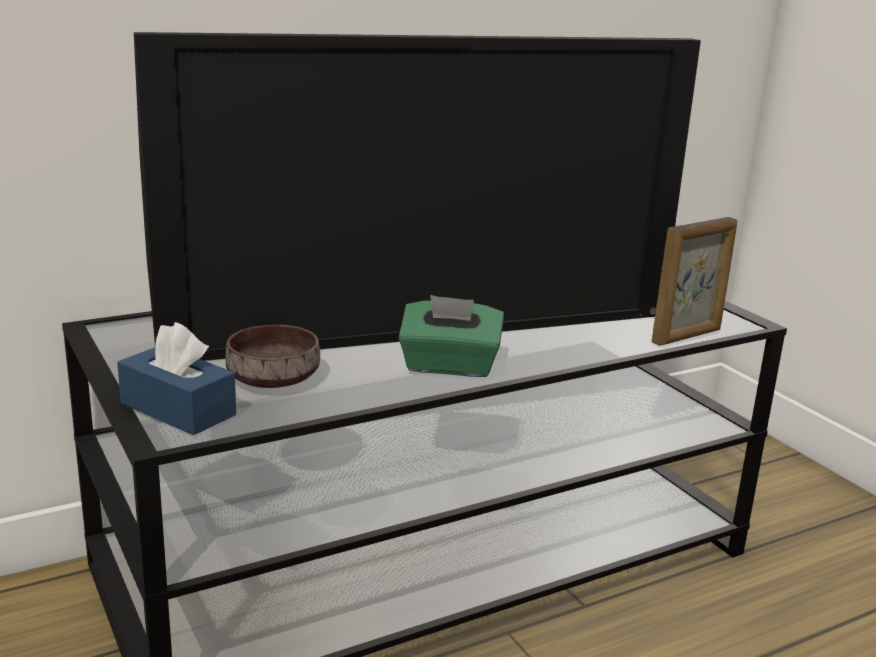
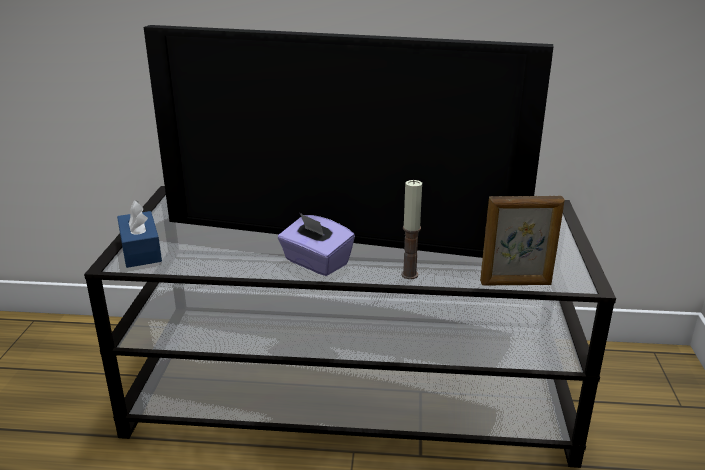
camera: 35 degrees right, 5 degrees up
(271, 379) = (210, 245): brown bowl -> none
(449, 366) = (316, 263): green tissue box -> purple tissue box
(571, 354) = (409, 274): none -> candle

